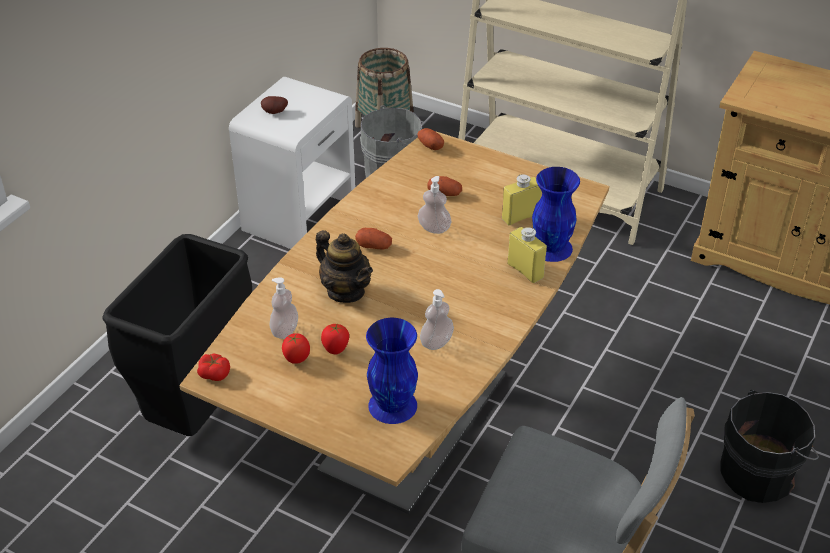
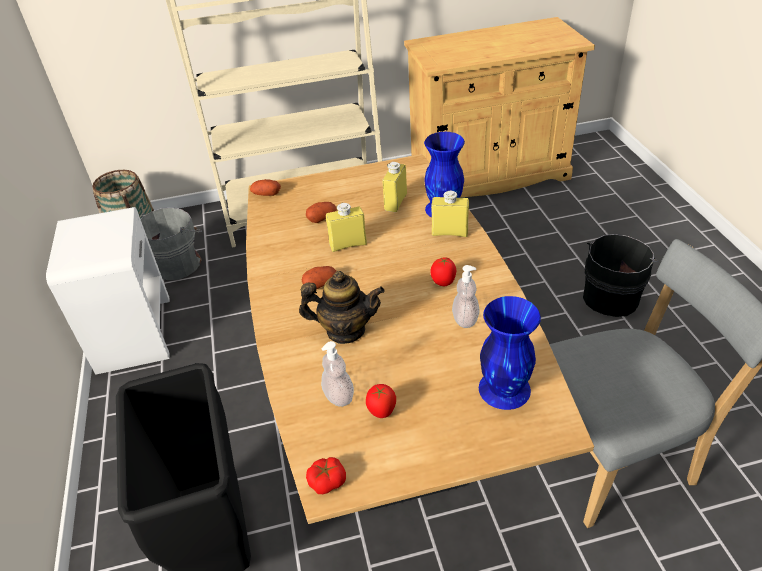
camera: 40 degrees left, 0 degrees up
(275, 113) = (83, 249): potato -> none
(335, 350) = (401, 380): tomato -> tomato (443, 283)
(434, 228) = (348, 244): soap dispenser -> yellow bottle

